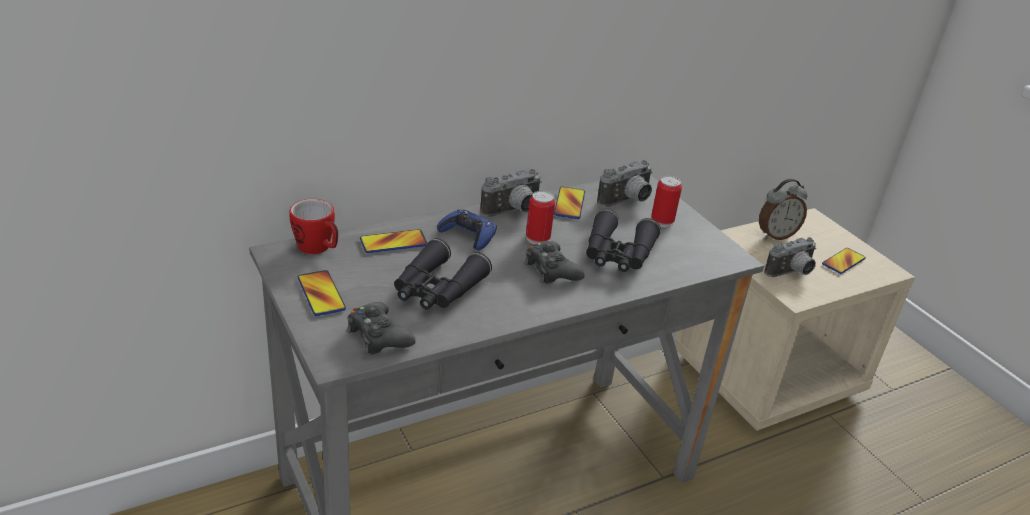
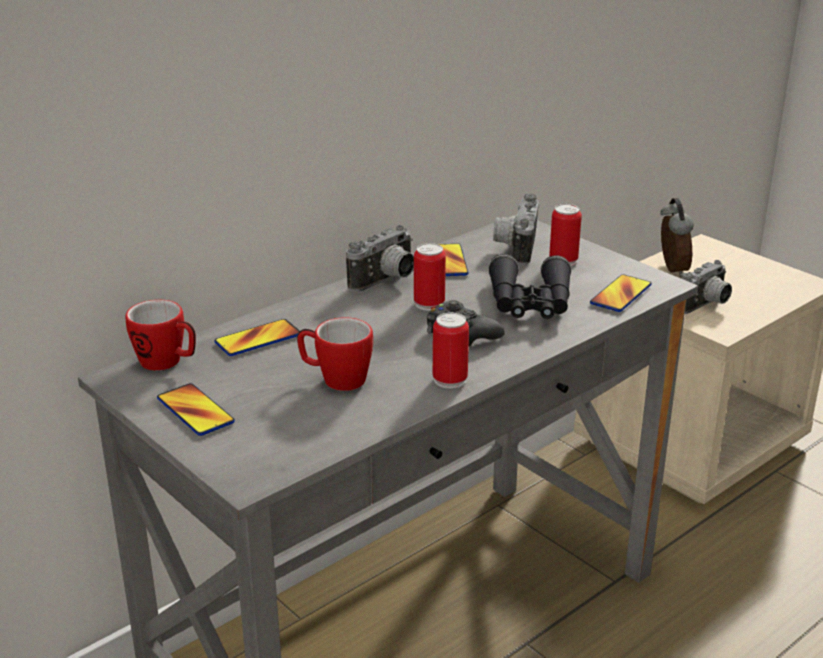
camera: 10 degrees left, 5 degrees down
(378, 336) = (289, 443): black game controller -> none
(437, 289) = (335, 379): black binoculars -> mug
(468, 235) = (344, 315): blue game controller -> none
(524, 308) = (450, 380): none -> can
(627, 202) = (514, 248): camera -> camera turned 150 degrees clockwise
(775, 235) = (671, 269): alarm clock -> alarm clock turned 60 degrees counterclockwise
(843, 262) = (757, 283): phone -> phone (621, 295)

